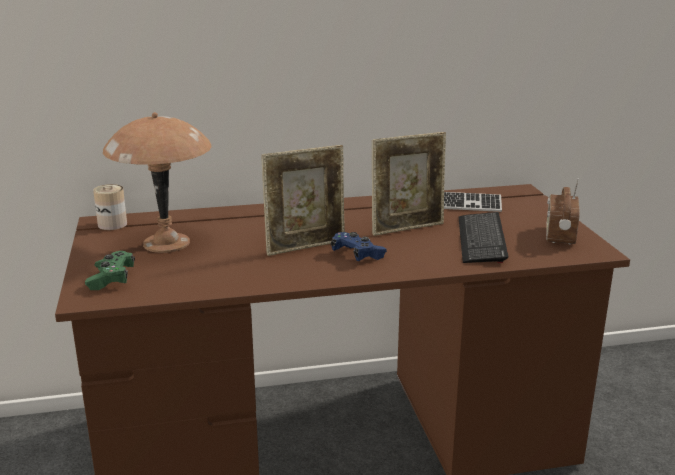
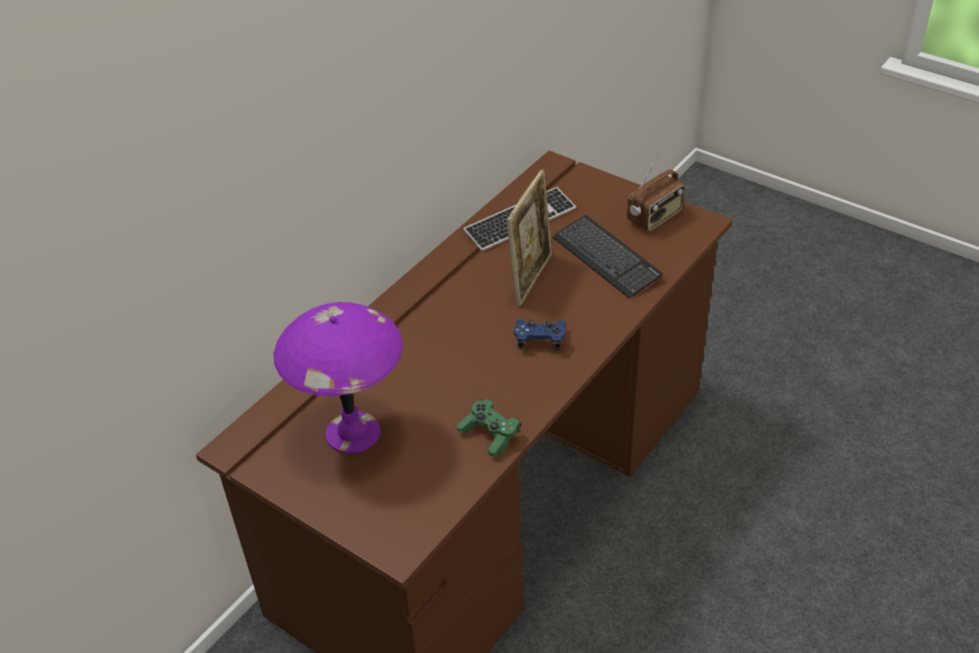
camera: 40 degrees left, 20 degrees up
(111, 279) = (382, 511): green game controller -> green game controller (490, 435)
(112, 224) = (254, 442): can -> none
(167, 243) = (353, 432): brown table lamp -> purple table lamp
(305, 246) = (483, 356): picture frame -> none
(559, 235) = (655, 217): radio -> radio turned 105 degrees counterclockwise

